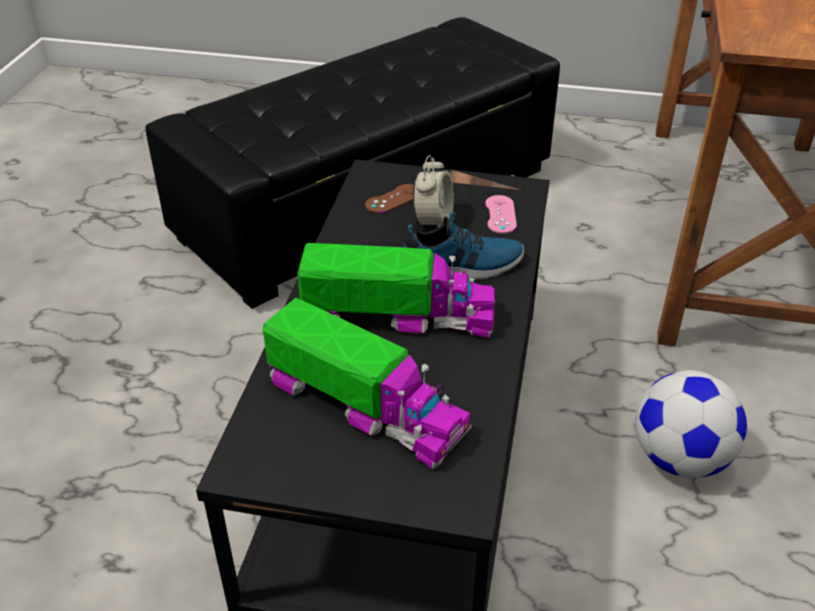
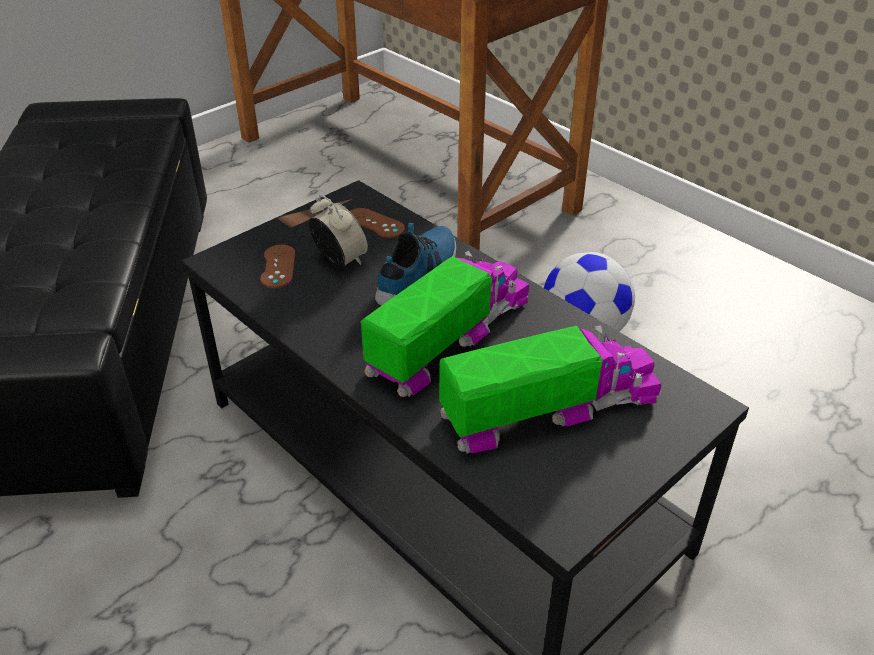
camera: 55 degrees left, 0 degrees up
(500, 214) = (375, 223): pink game controller -> brown game controller

